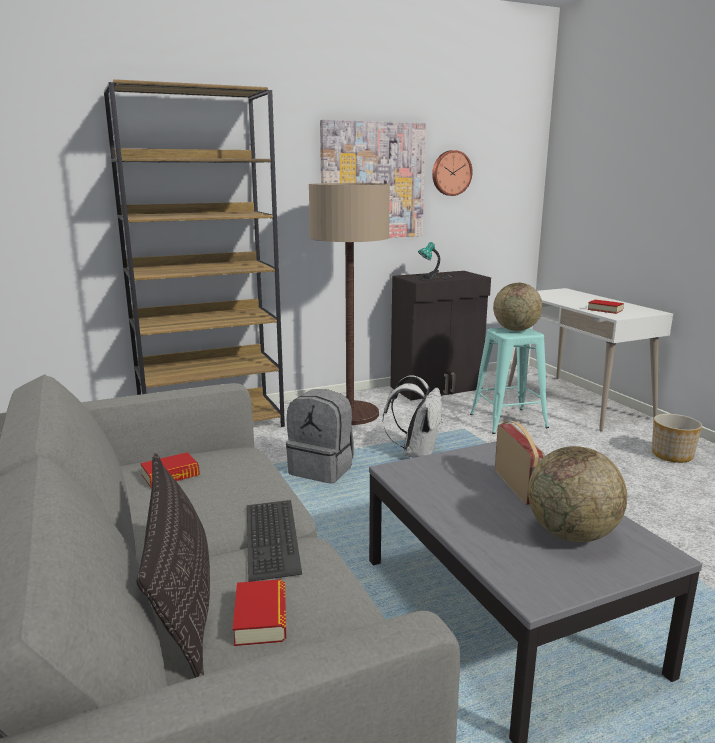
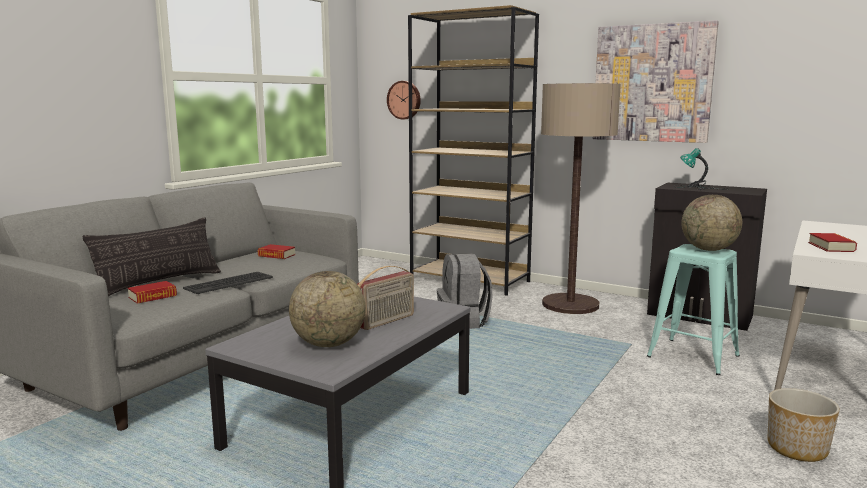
camera: 55 degrees right, 5 degrees down
(416, 453) = (546, 340): white backpack -> none
(451, 173) = (756, 74): wall clock -> wall clock (404, 100)

